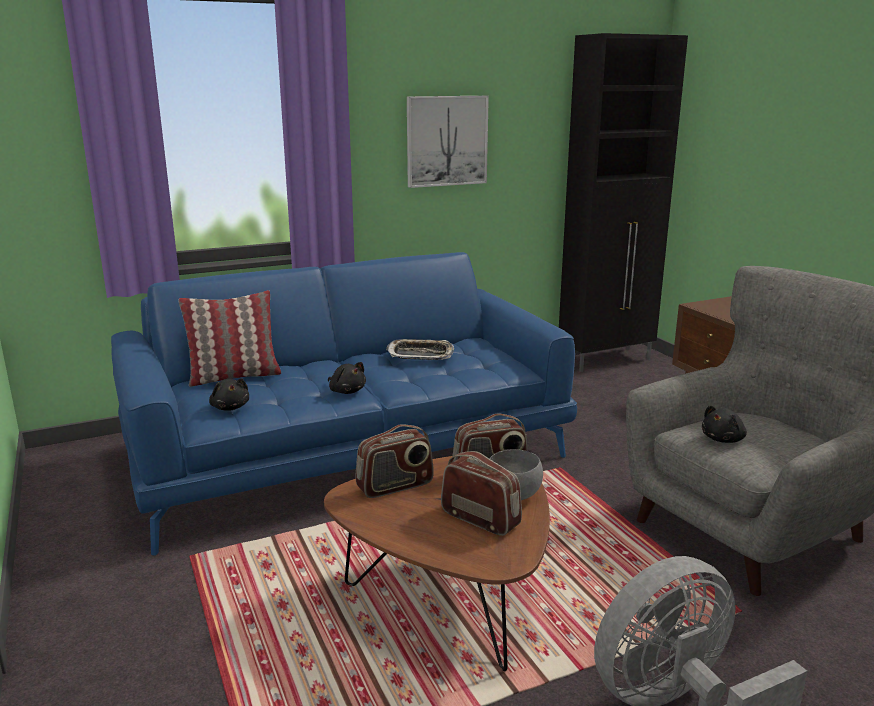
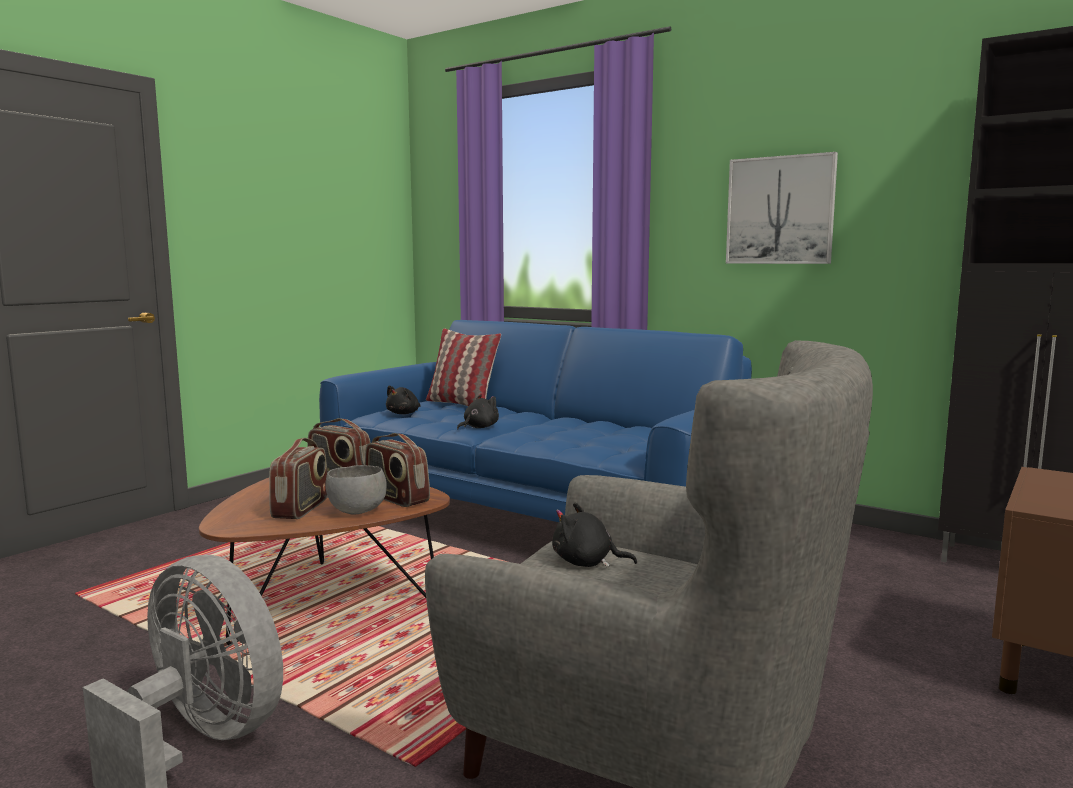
camera: 60 degrees right, 10 degrees down
(347, 391) = (479, 427): black plush toy -> black plush toy turned 150 degrees counterclockwise
(420, 354) = (597, 426): tray -> none

